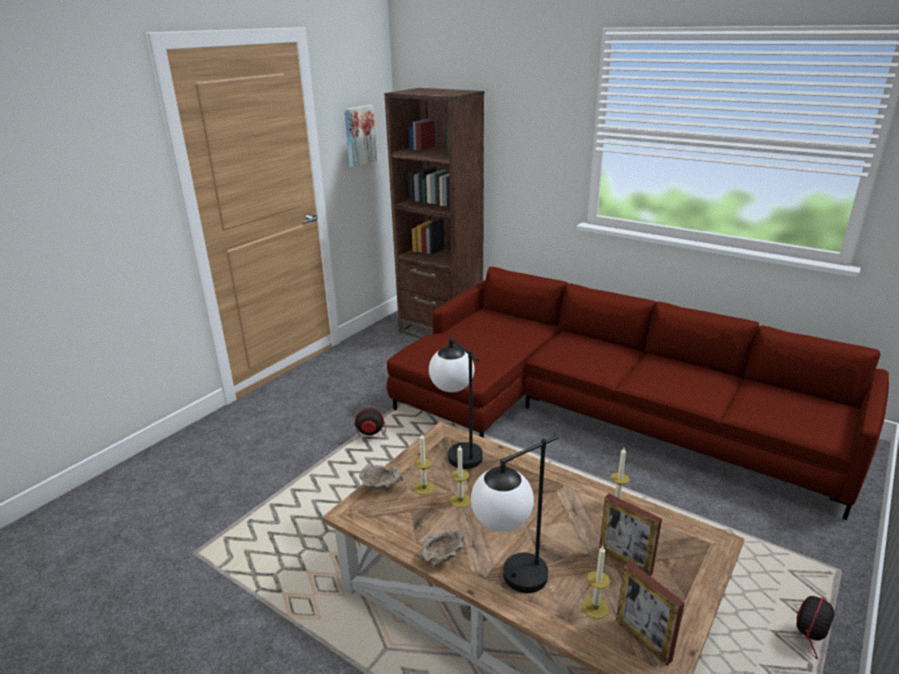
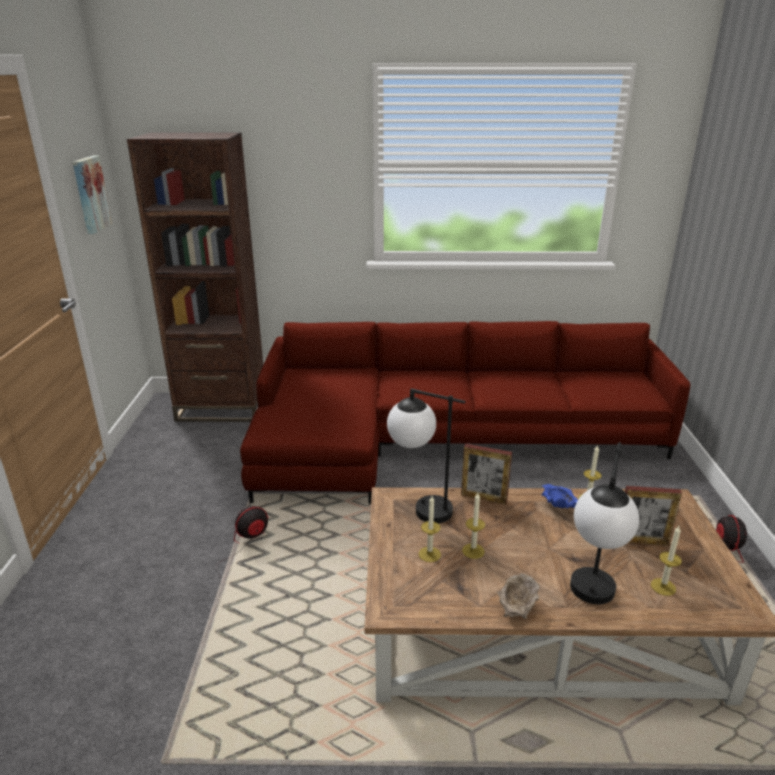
camera: 35 degrees left, 0 degrees up
(382, 488) = (391, 572): beige bowl -> none
(578, 497) = (557, 507): none -> blue bowl
(643, 640) = (715, 593): picture frame -> picture frame (483, 498)

